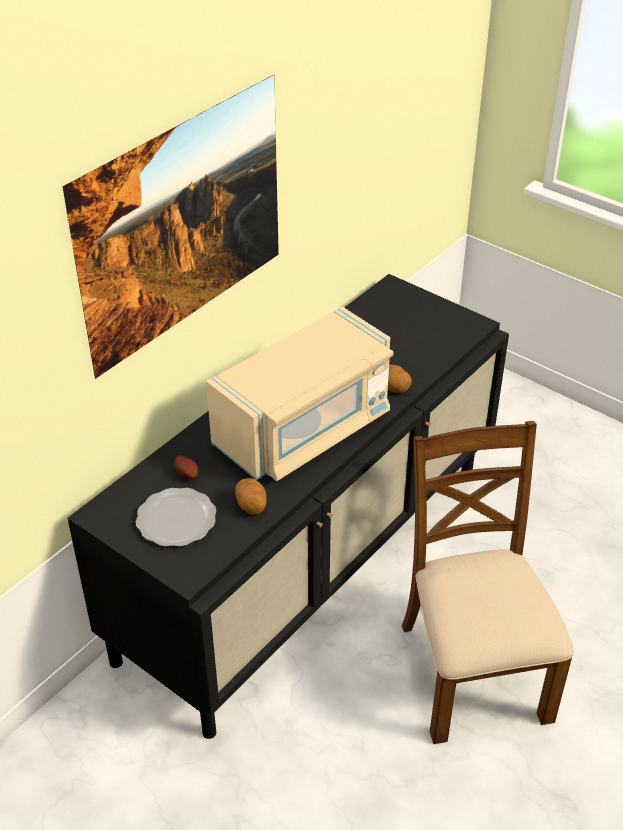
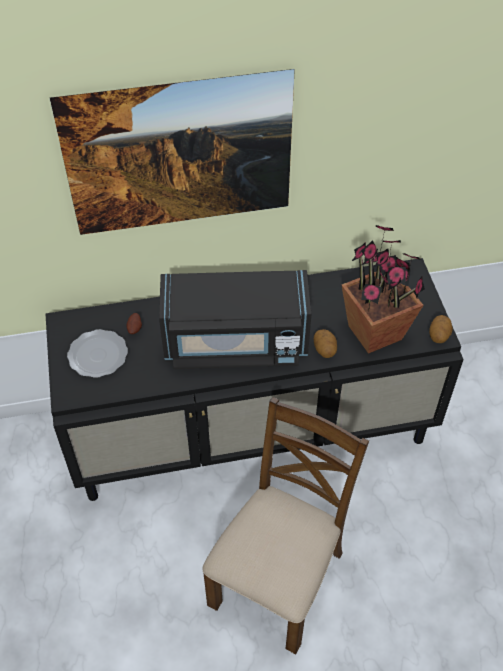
camera: 40 degrees right, 10 degrees up
(252, 506) = (147, 375): potato -> potato (439, 336)
(304, 429) = (235, 343): beige microwave -> black microwave
(420, 351) = (375, 333): none -> potted plant

